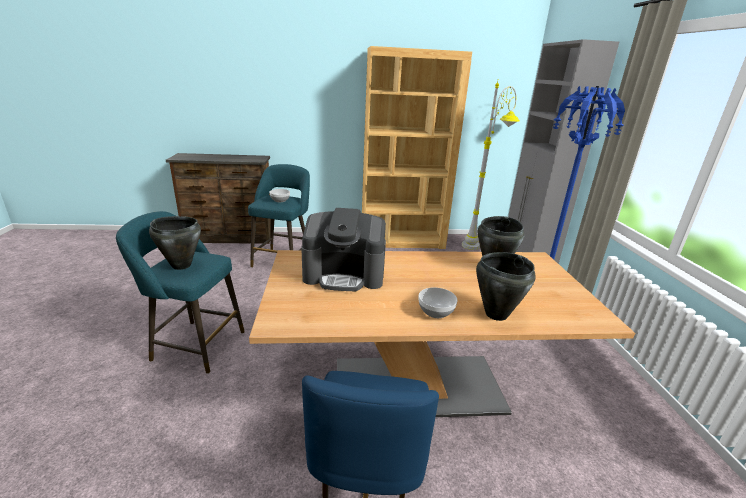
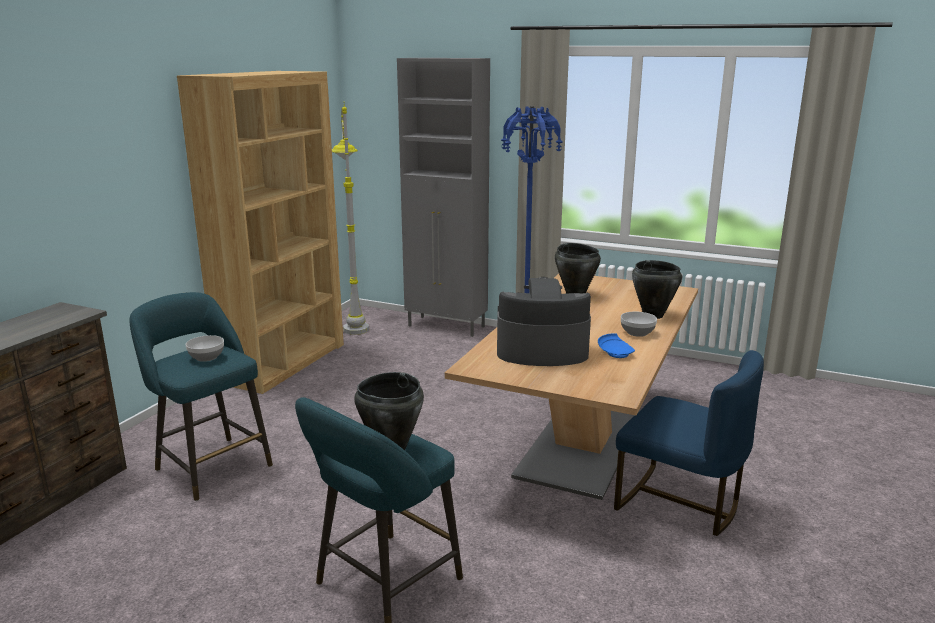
camera: 60 degrees left, 5 degrees down
(344, 274) = (541, 351): coffee machine -> coffee machine turned 120 degrees counterclockwise
(370, 308) = (615, 353): none -> blue plate

